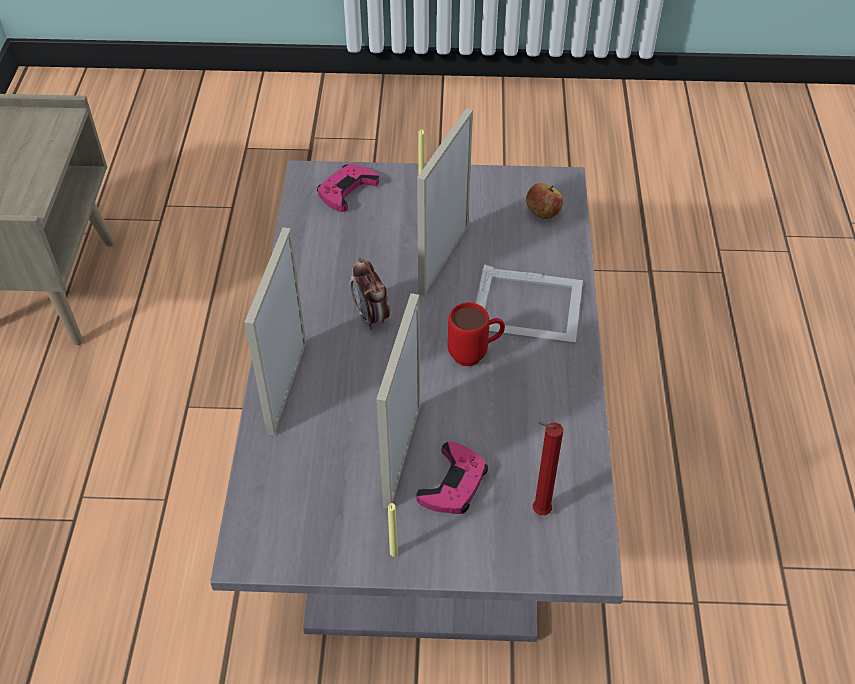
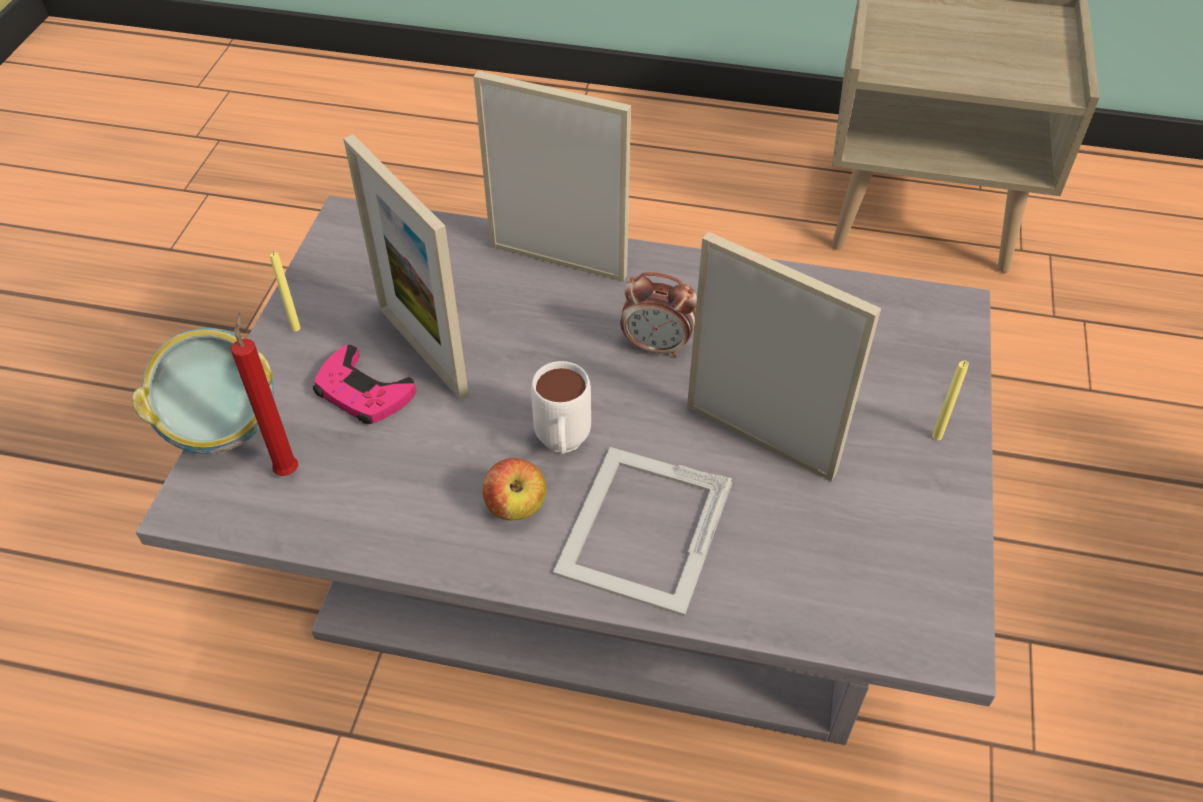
camera: 100 degrees right, 0 degrees up
(346, 190) = (919, 346): pink game controller -> none
(371, 316) = (657, 346): alarm clock -> alarm clock turned 150 degrees counterclockwise
(402, 455) = (422, 350): picture frame -> picture frame turned 150 degrees counterclockwise
(475, 355) = (562, 447): red mug -> white mug
(513, 570) = (222, 429): none -> bowl
(542, 213) = (859, 594): apple -> apple (516, 507)

